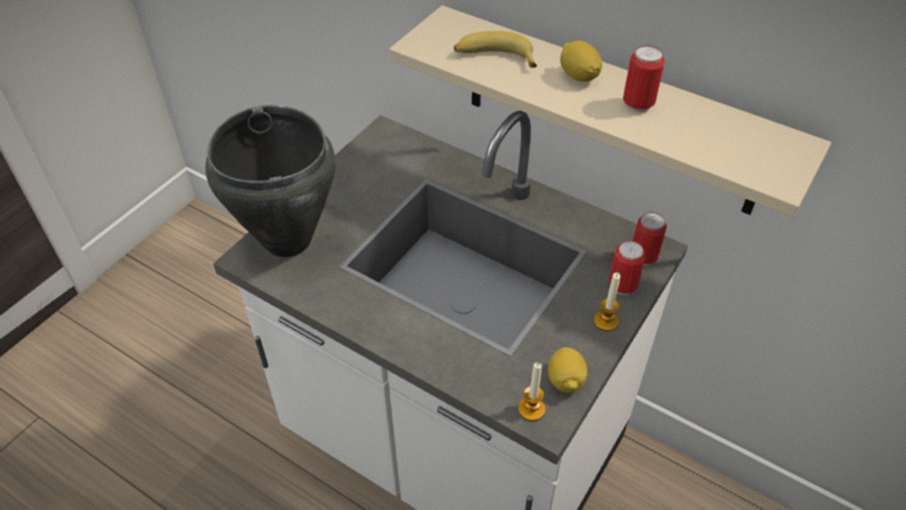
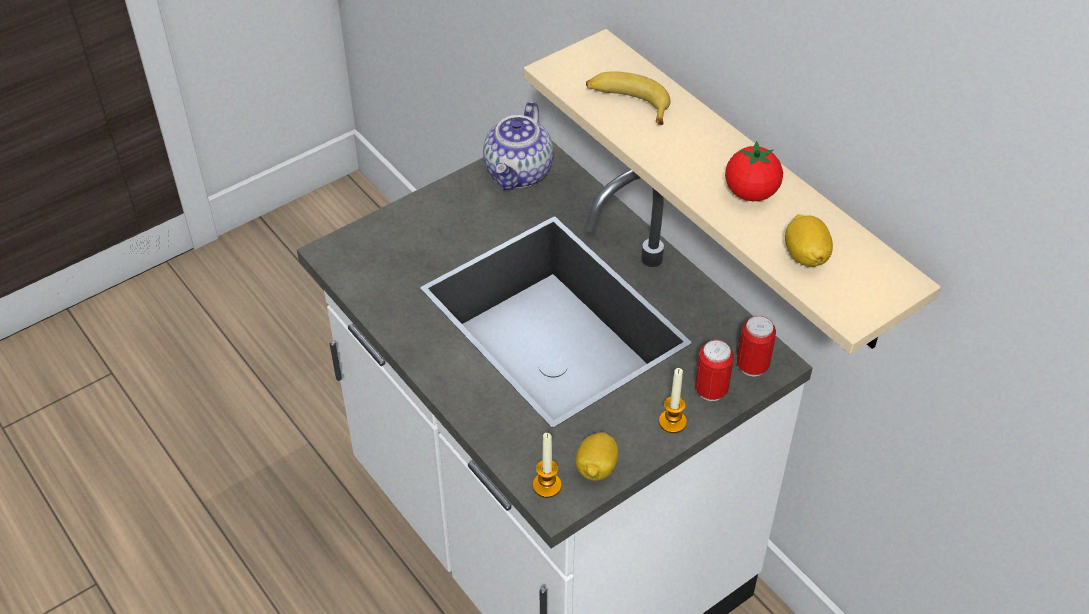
camera: 20 degrees right, 0 degrees up
(287, 241) = (378, 245): black cooking pot -> none
(380, 152) = (519, 173): none -> teapot
(578, 76) = (706, 145): lemon -> lemon (805, 256)
(638, 104) = (751, 193): can -> tomato

